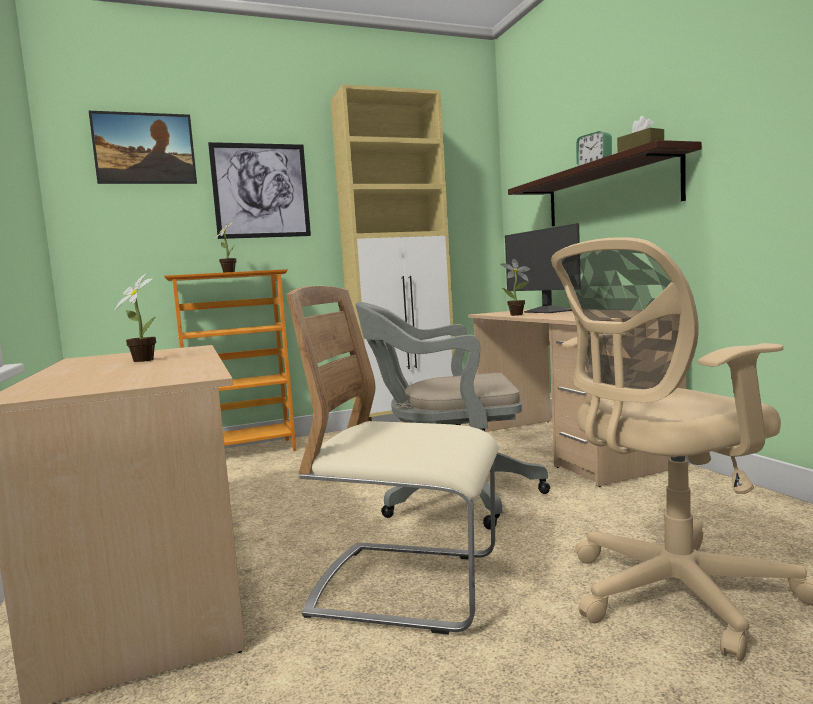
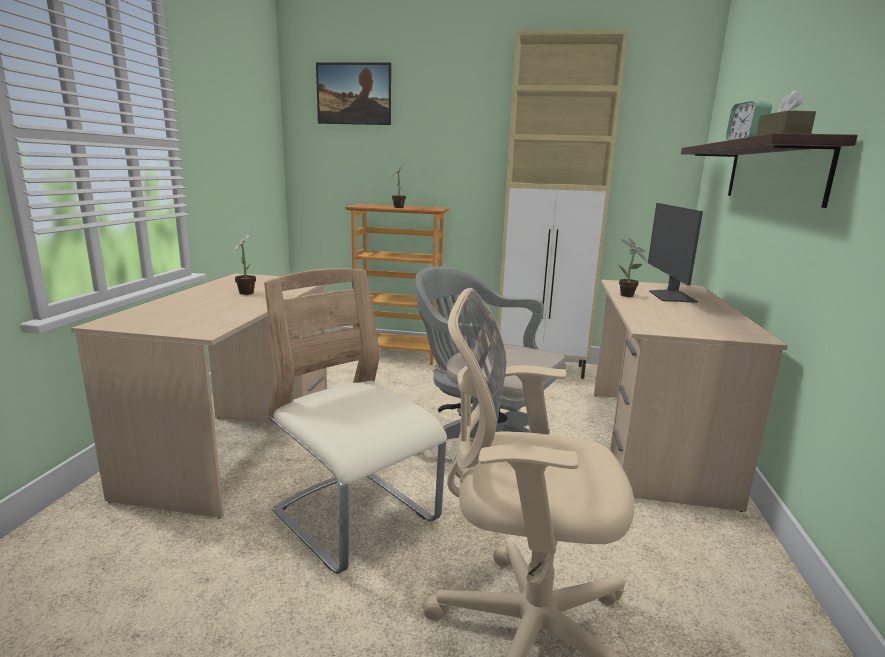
camera: 30 degrees right, 10 degrees up
(261, 191) = (443, 133): picture -> none

